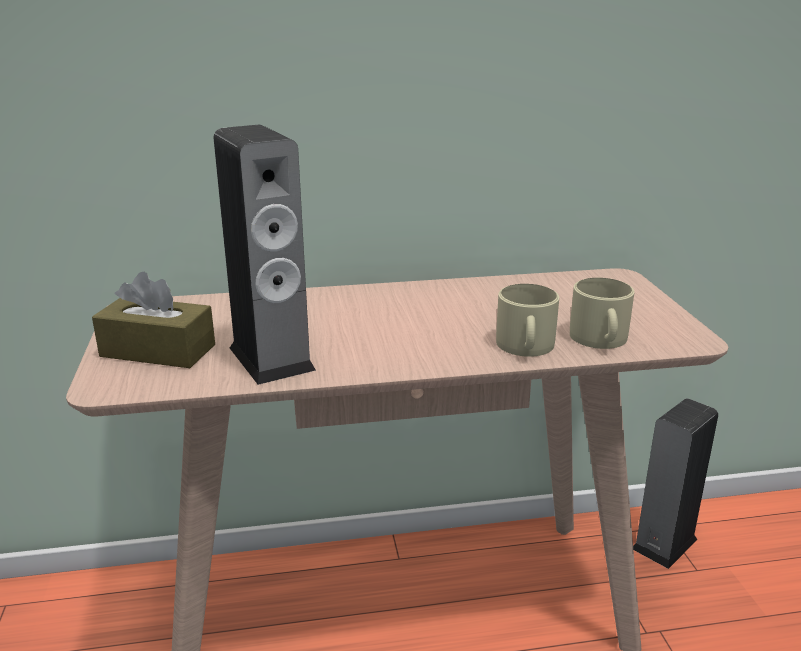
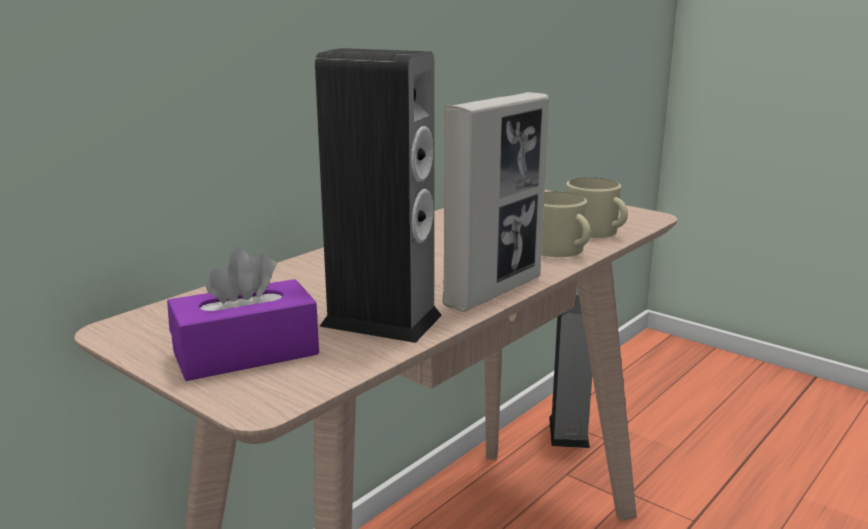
camera: 40 degrees left, 5 degrees down
(158, 351) = (246, 353): brown tissue box -> purple tissue box
(391, 365) = (493, 291): none -> picture frame

